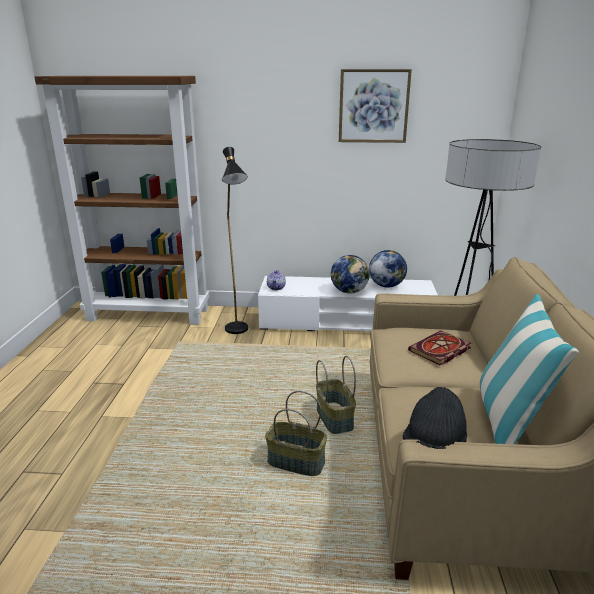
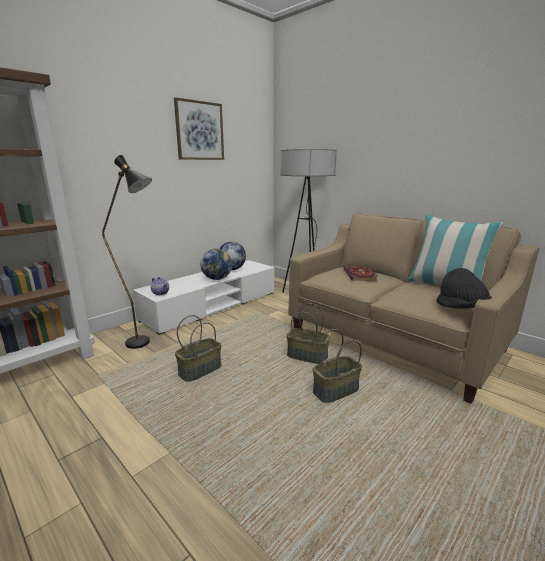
camera: 50 degrees left, 5 degrees down
(236, 375) = (200, 370): none -> basket

